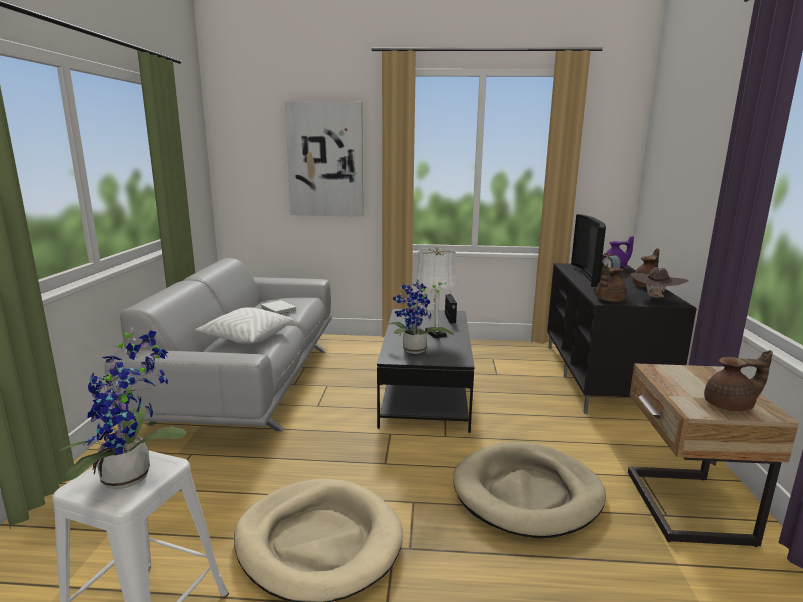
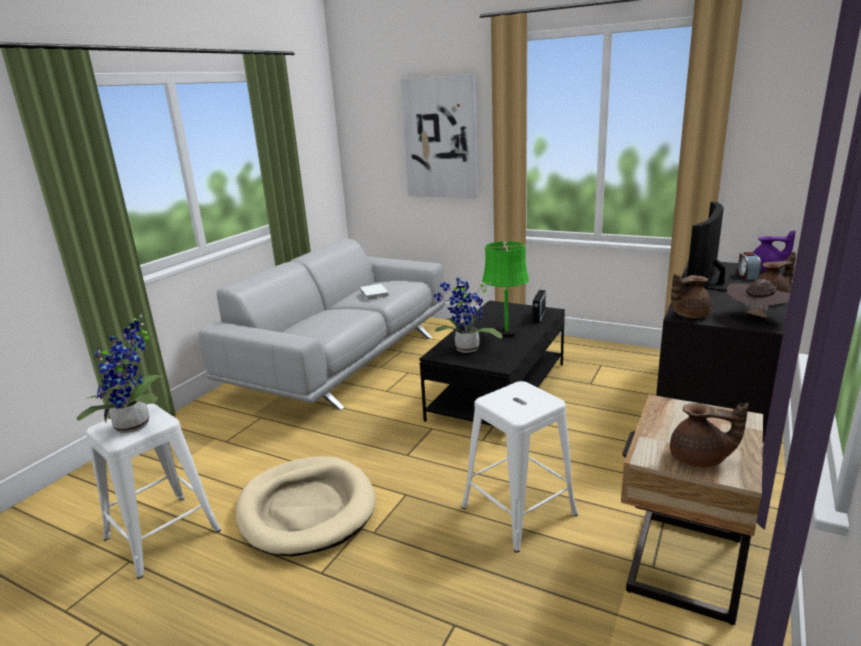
camera: 25 degrees right, 5 degrees up
(246, 337) = (324, 320): white pillow -> none
(434, 332) = (506, 332): white table lamp -> green table lamp
(527, 493) = (518, 511): beige dog bed -> white stool

